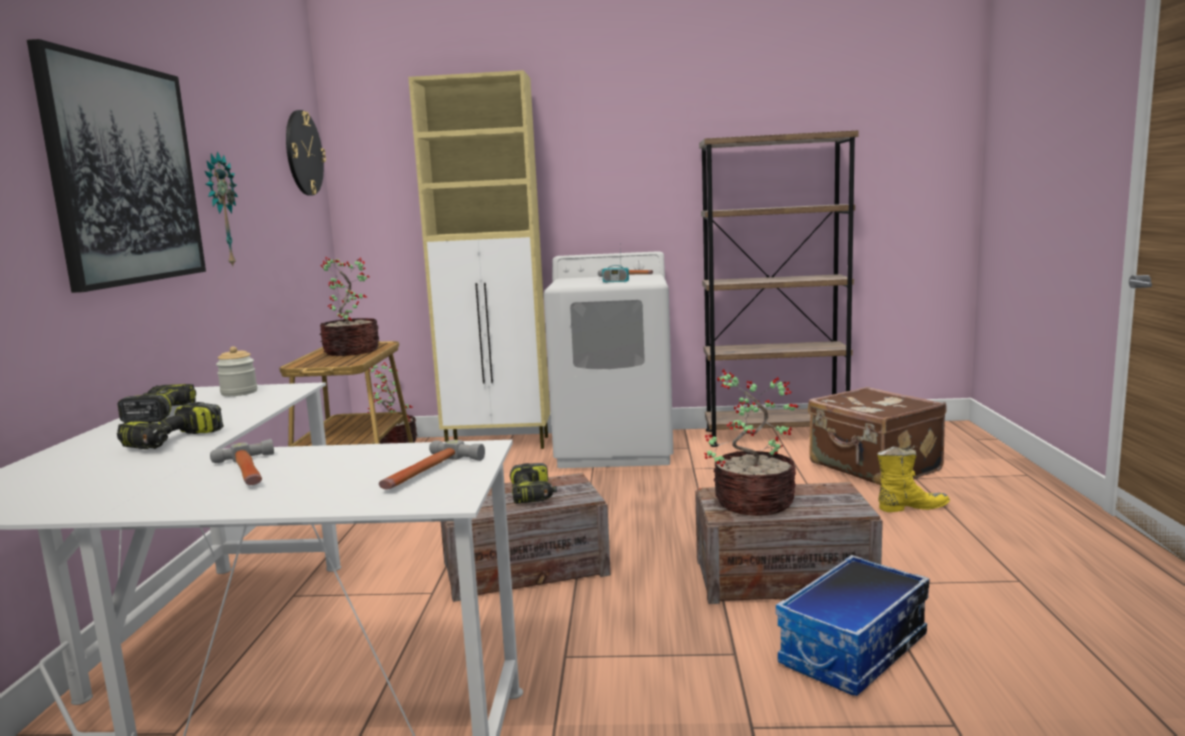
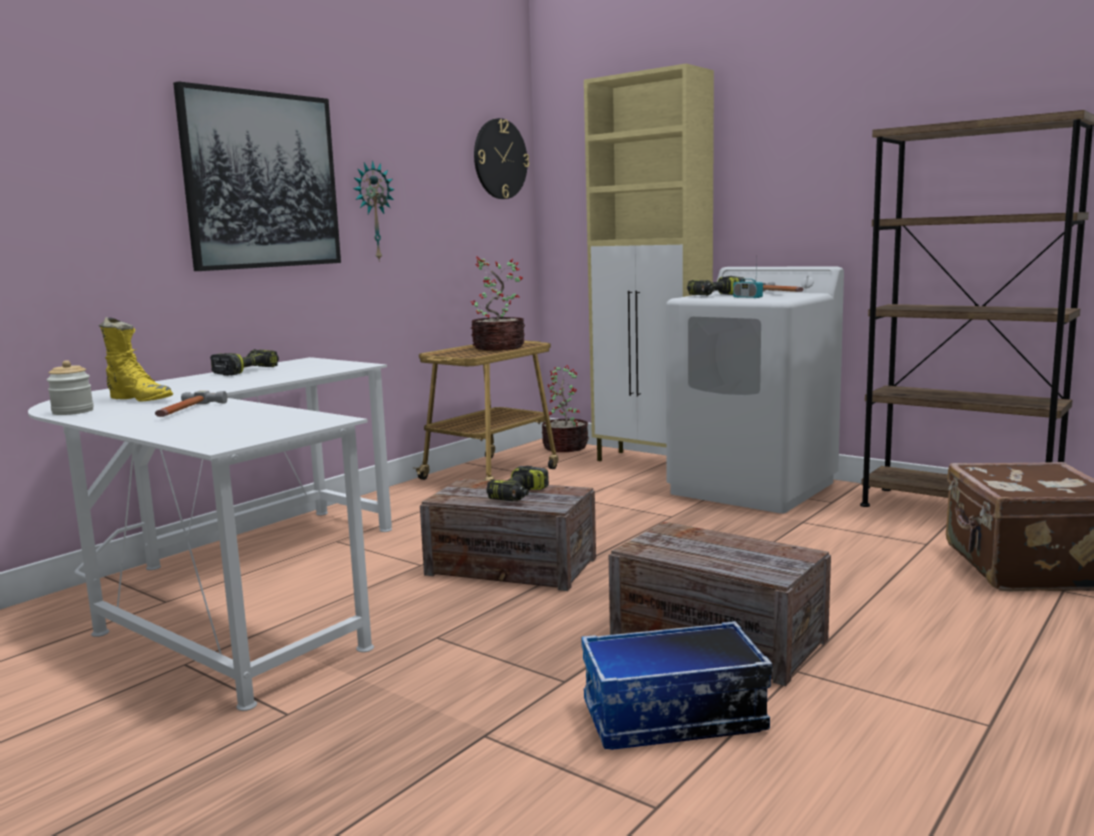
camera: 35 degrees right, 0 degrees up
(174, 441) = (206, 388): power drill -> power drill (716, 296)
(239, 392) = (320, 364): jar -> jar (73, 411)
(426, 473) = (256, 428): hammer -> none
(751, 503) = (683, 545): potted plant -> none
(911, 507) = (993, 618): yellow boot -> yellow boot (140, 399)

